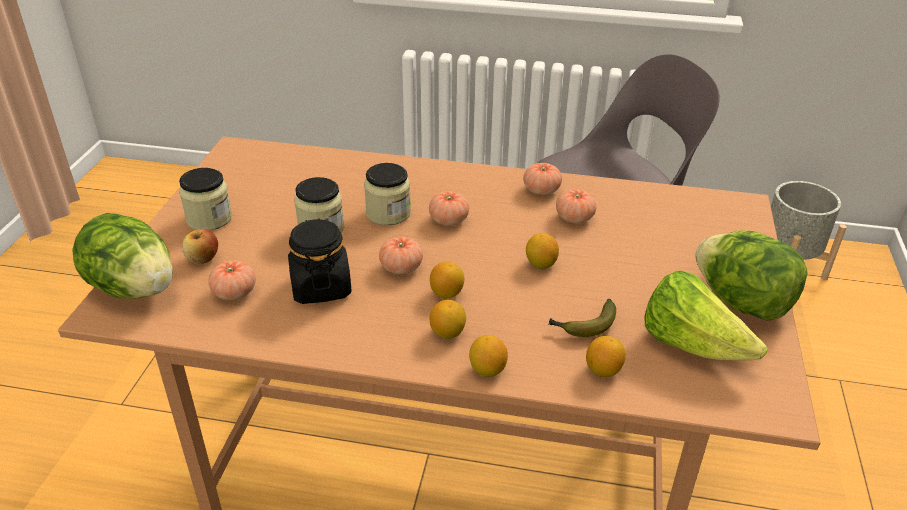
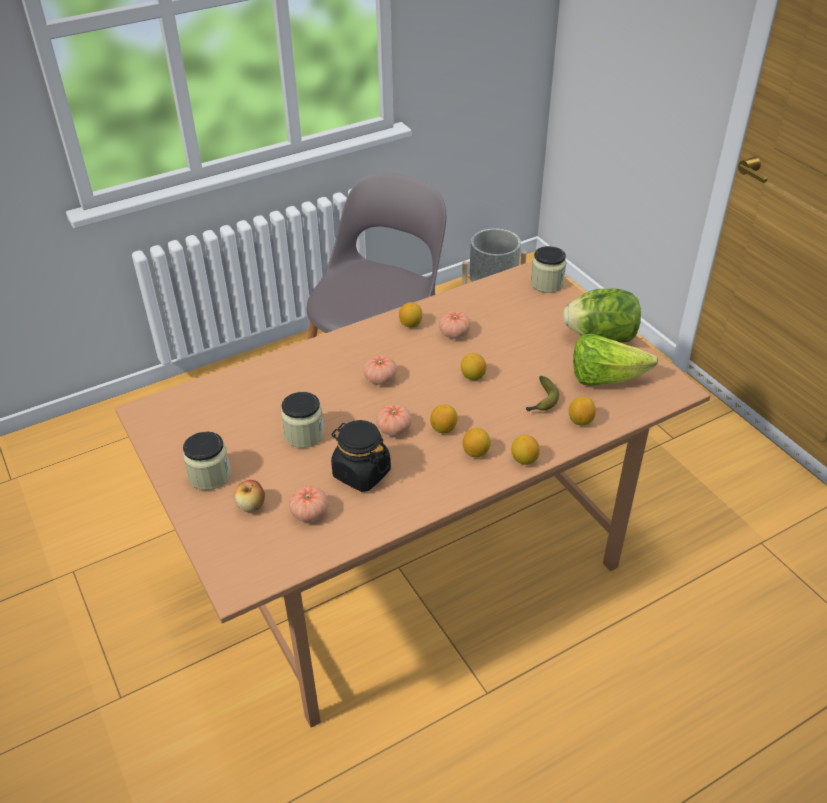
camera: 40 degrees left, 5 degrees up
(134, 288) = (232, 556): lettuce -> none
(388, 213) = (334, 397): jar -> jar (546, 283)
(541, 190) = (411, 324): tomato -> lemon

